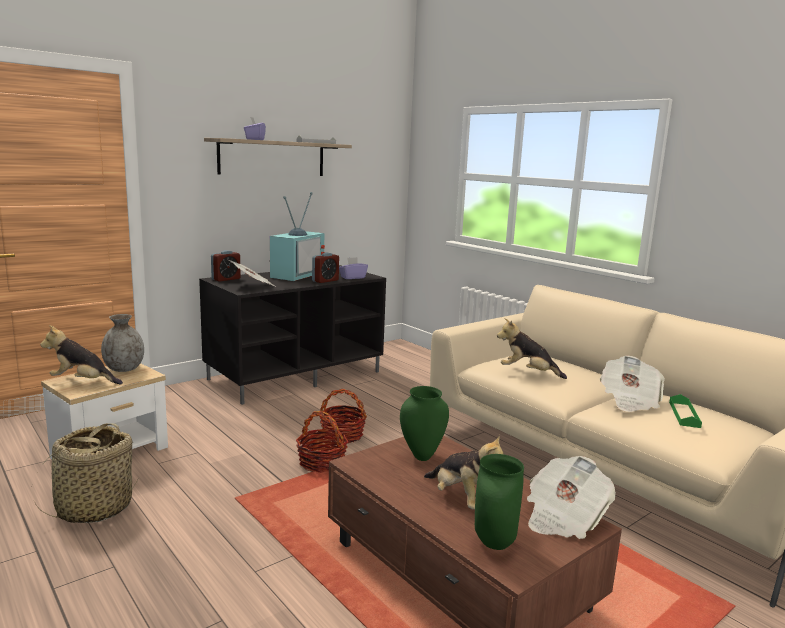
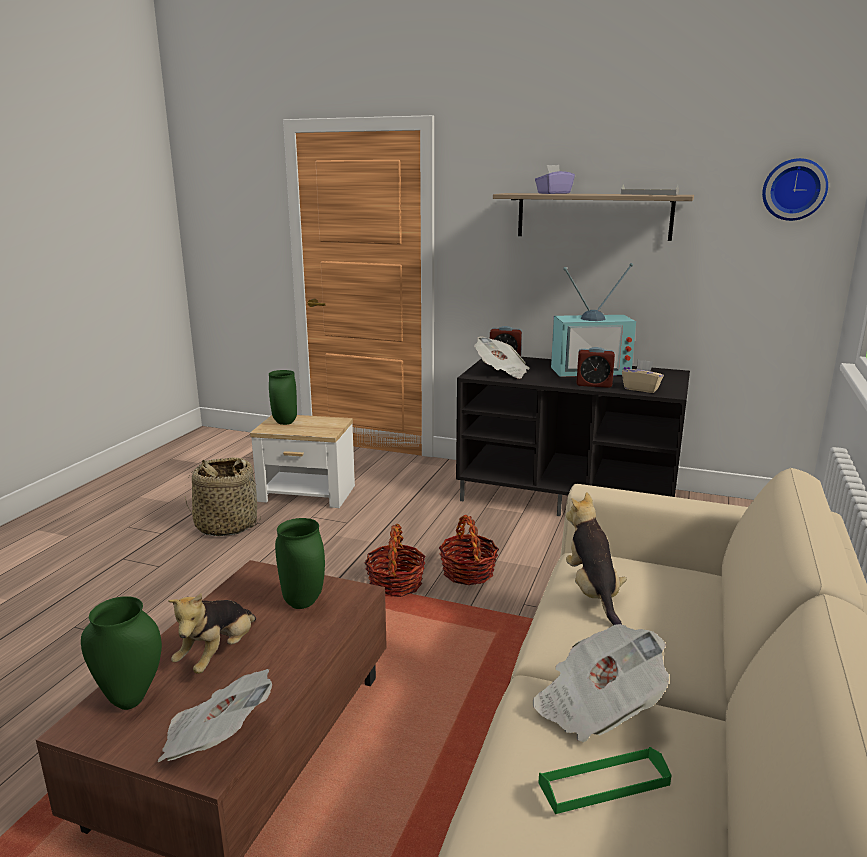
camera: 60 degrees right, 5 degrees up
(82, 382) = (285, 423): plush toy -> green vase
(124, 369) = (327, 423): grey vase -> none
(352, 277) = (641, 389): purple tissue box -> beige tissue box
(380, 143) = (794, 189): none -> wall clock

